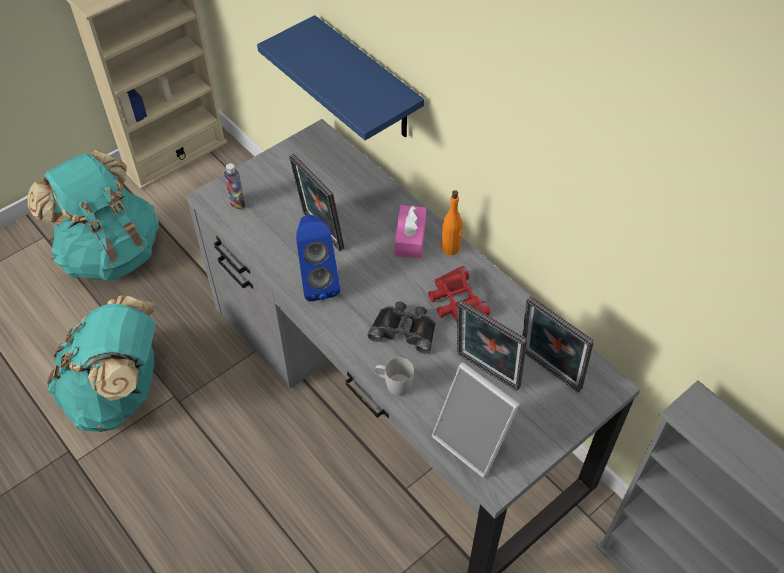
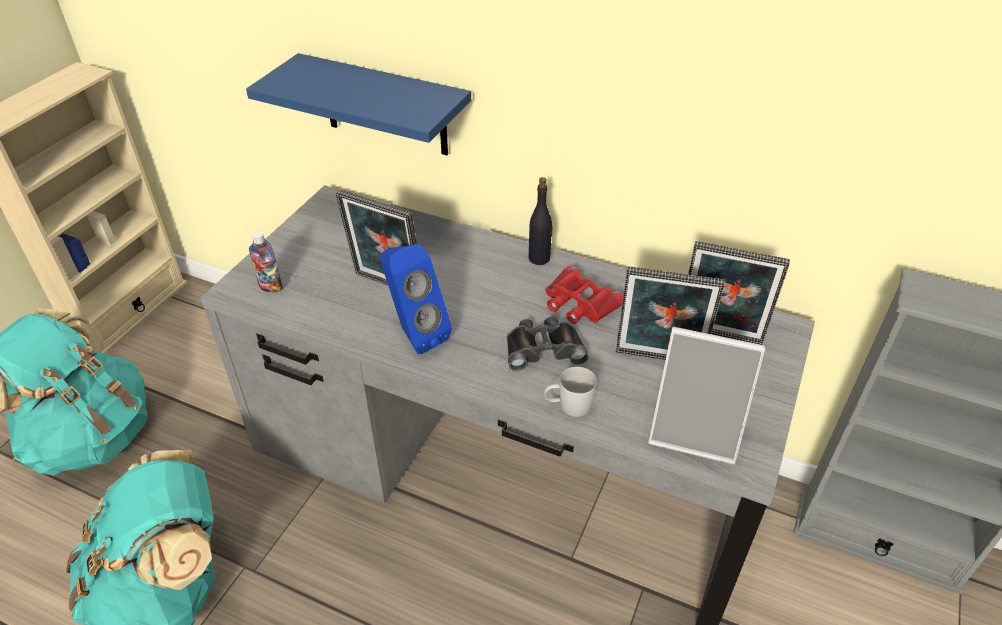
camera: 25 degrees left, 10 degrees down
(410, 238) = (491, 262): pink tissue box -> none
(451, 248) = (539, 258): orange bottle -> black bottle

